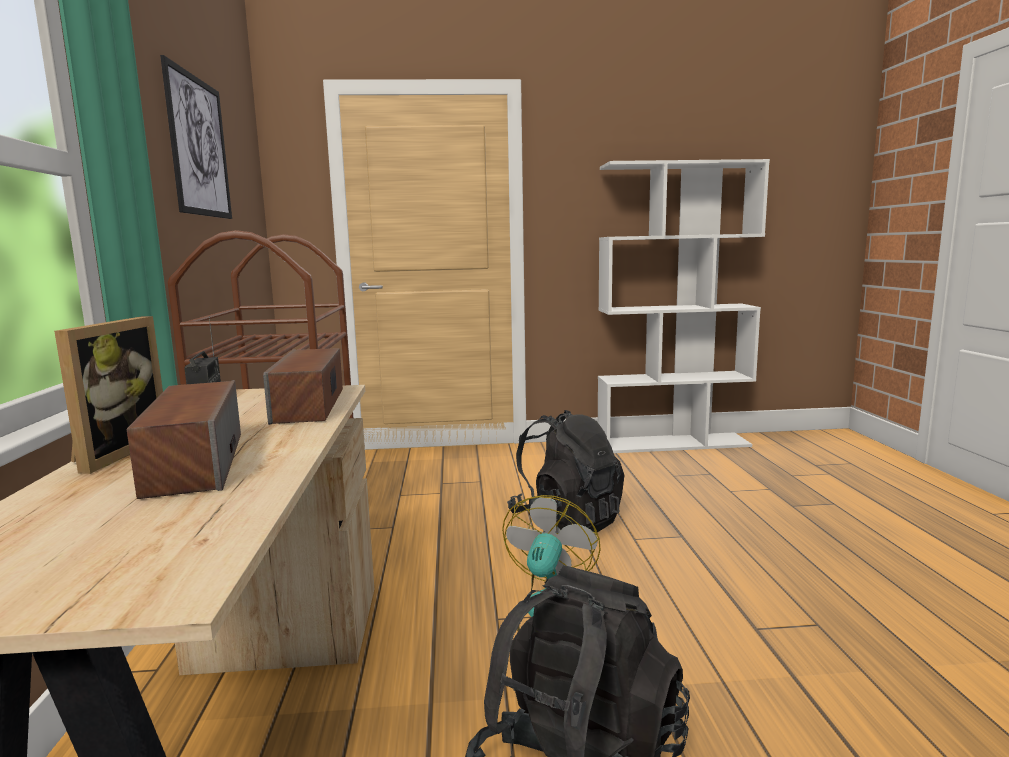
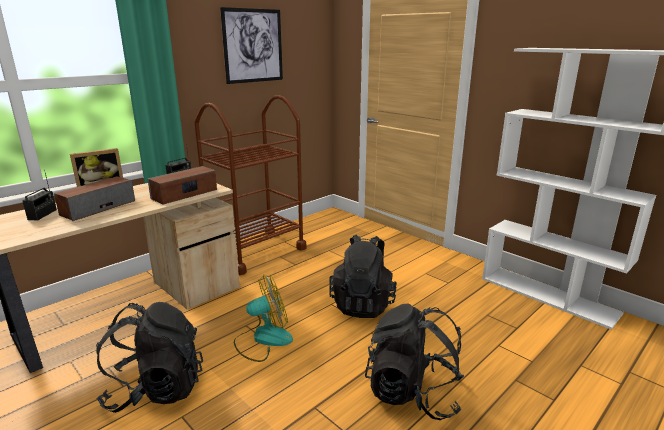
camera: 50 degrees right, 10 degrees up
(69, 517) = (42, 214): none -> radio
(774, 558) = (412, 393): none -> black backpack

